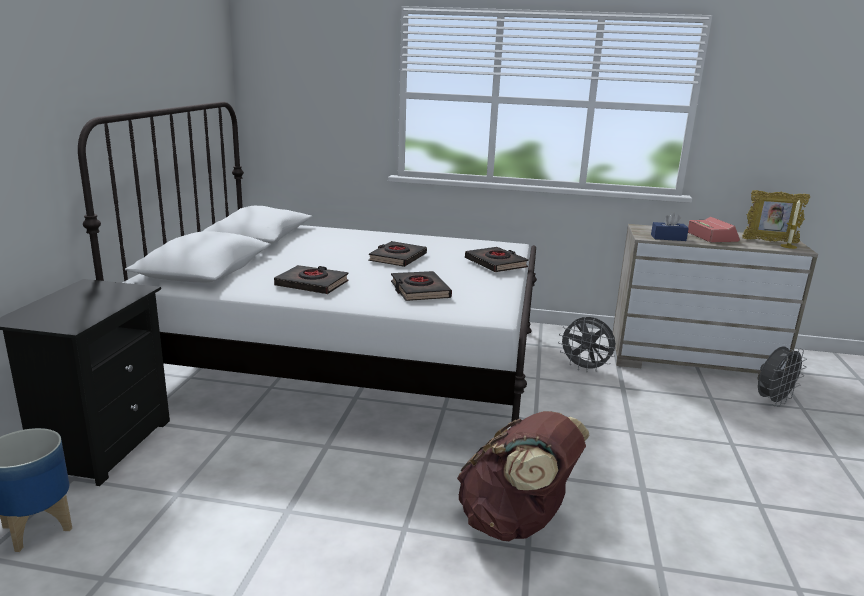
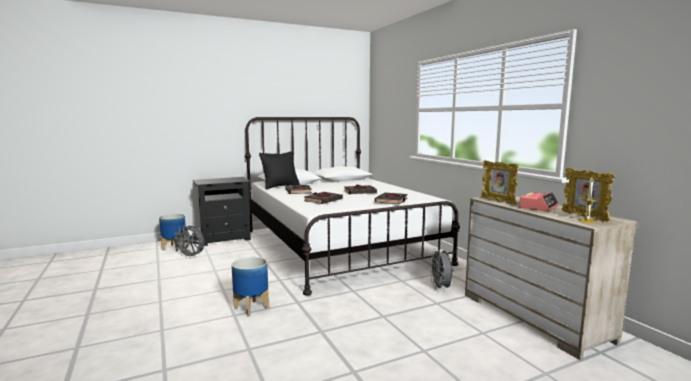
camera: 55 degrees right, 10 degrees down
(230, 281) = (280, 186): none -> black pillow
(516, 523) = (251, 308): brown backpack -> planter
(668, 238) = (498, 201): blue tissue box -> picture frame
(773, 401) = (529, 358): grey fan -> grey fan (191, 256)

